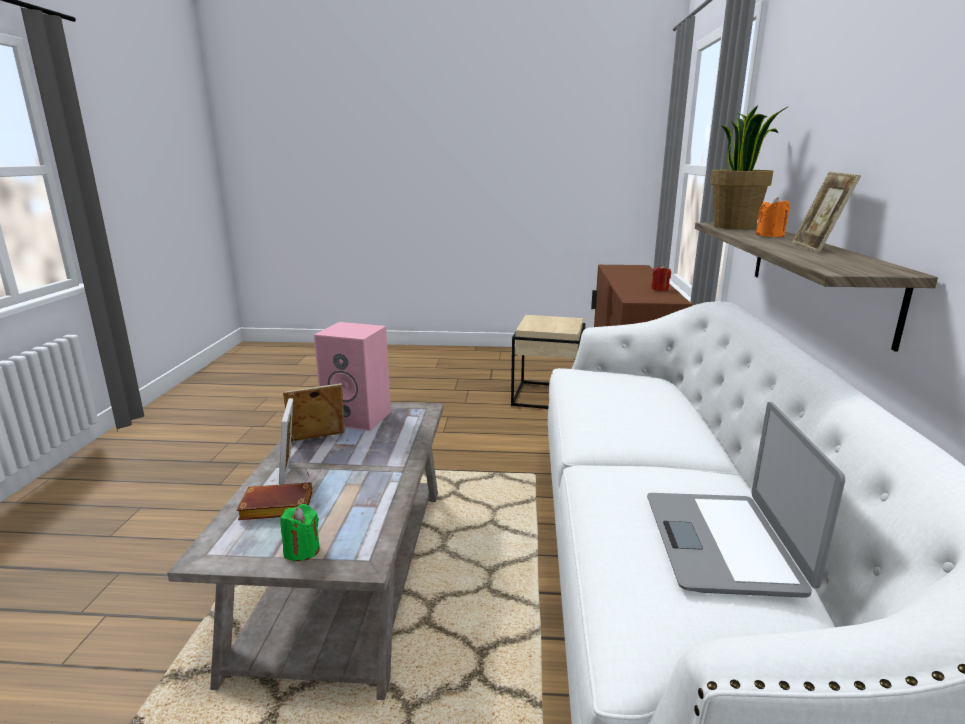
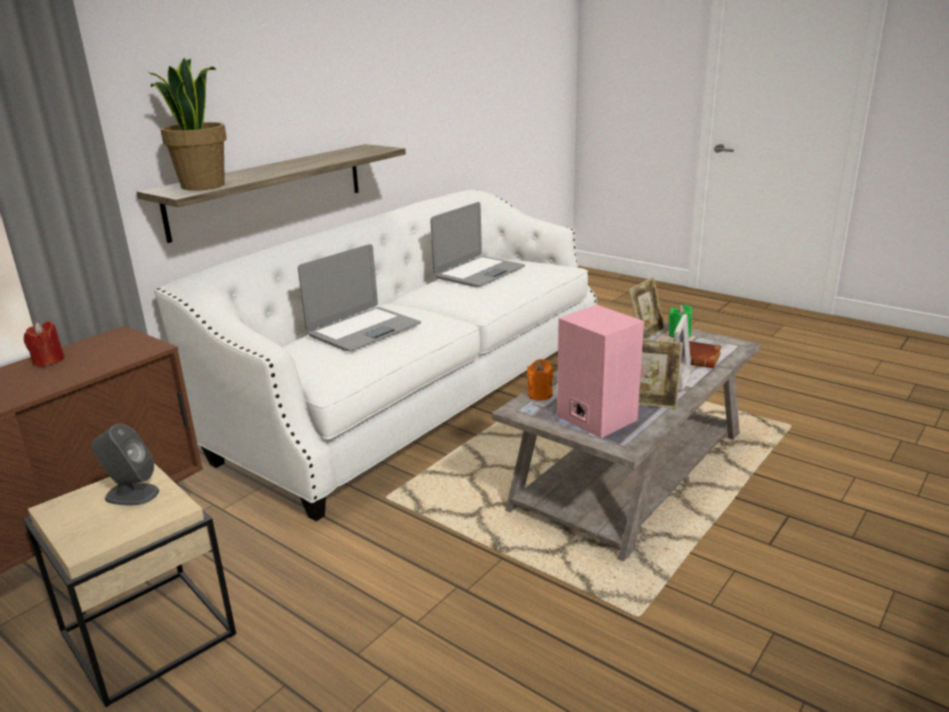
camera: 145 degrees left, 5 degrees up
(554, 326) = (131, 494): none -> grey speaker
(637, 403) = (363, 330): none -> laptop
(770, 236) = (256, 172): orange candle -> orange candle (539, 395)
(817, 247) = (304, 160): picture frame -> picture frame (645, 334)

